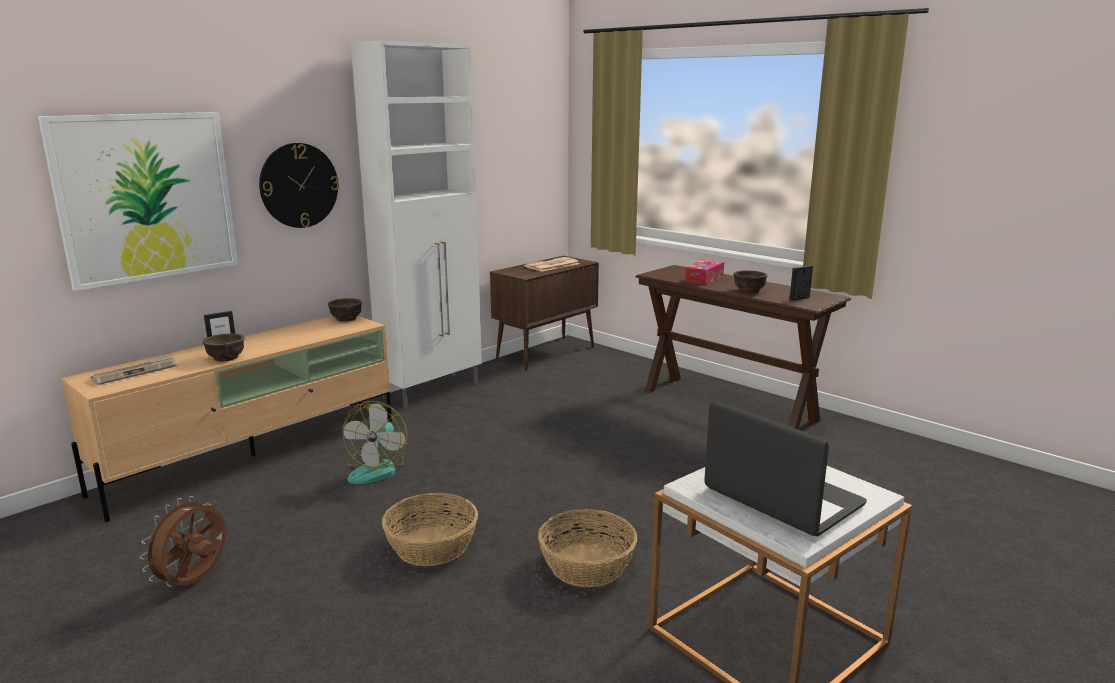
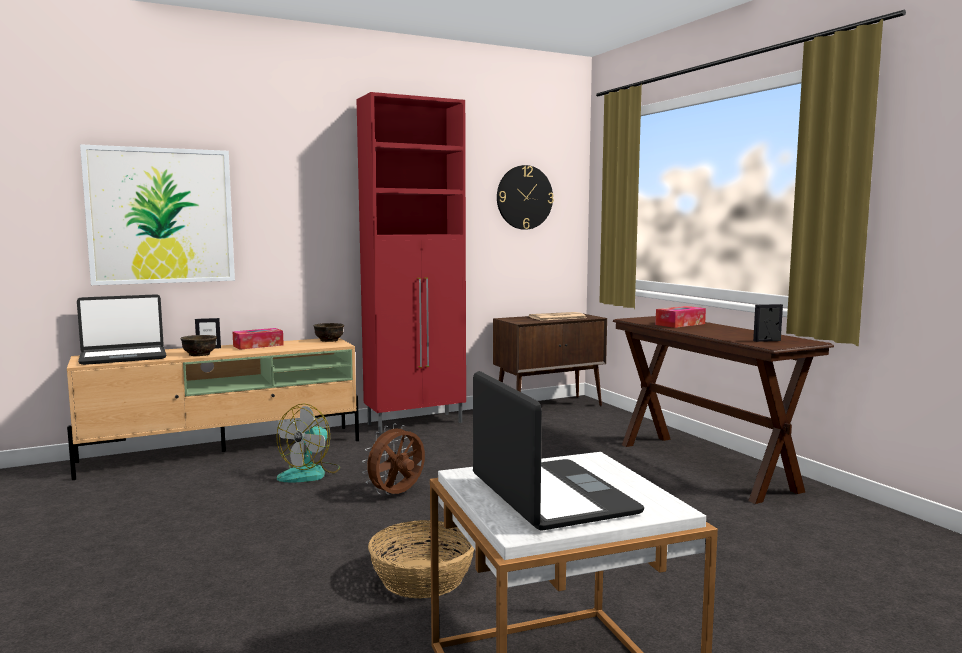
camera: 20 degrees right, 10 degrees down
(135, 372) = (123, 357): newspaper -> laptop
(194, 581) = (85, 530): brown fan -> brown fan (397, 495)
(276, 335) = (258, 345): none -> tissue box
(299, 185) = (299, 218): wall clock -> wall clock (524, 197)
(432, 545) = (296, 537): basket -> none
(433, 390) = (416, 423): white cabinet -> red cabinet
(749, 290) = (717, 333): brown bowl -> none

